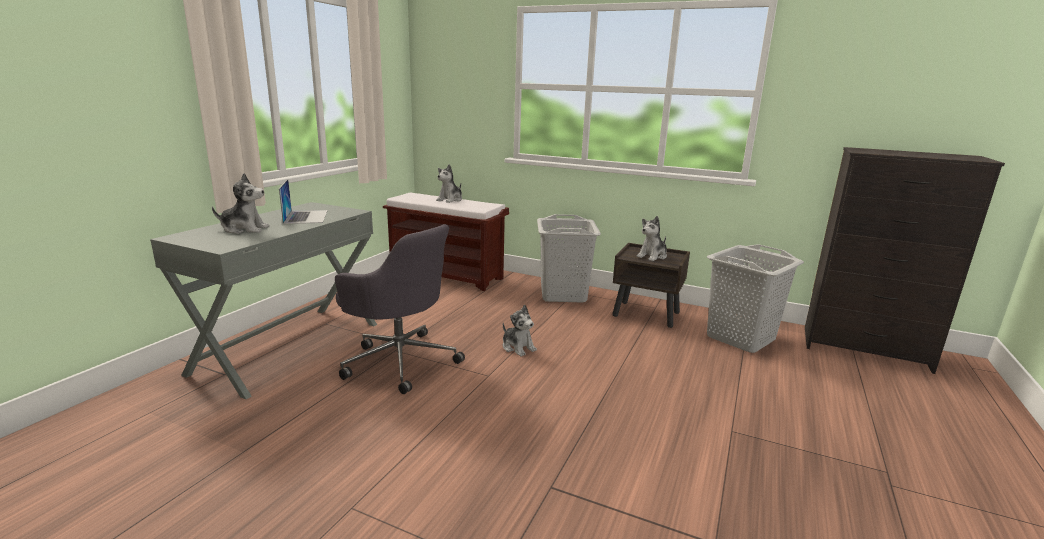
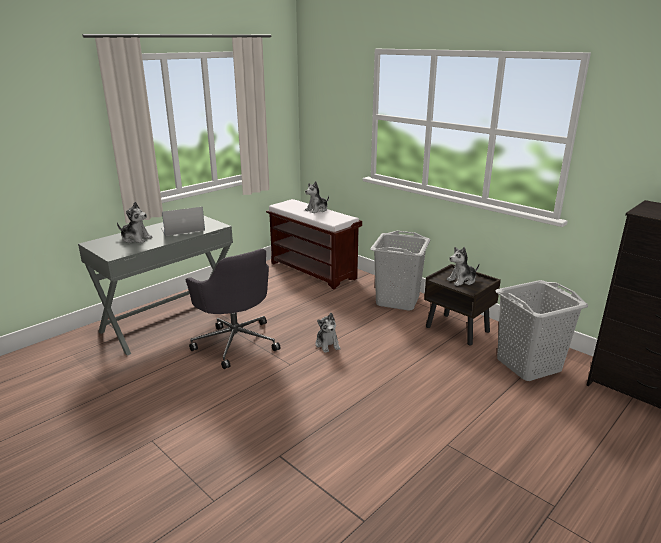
camera: 20 degrees right, 5 degrees up
(306, 216) = (182, 229): laptop -> laptop turned 120 degrees counterclockwise

